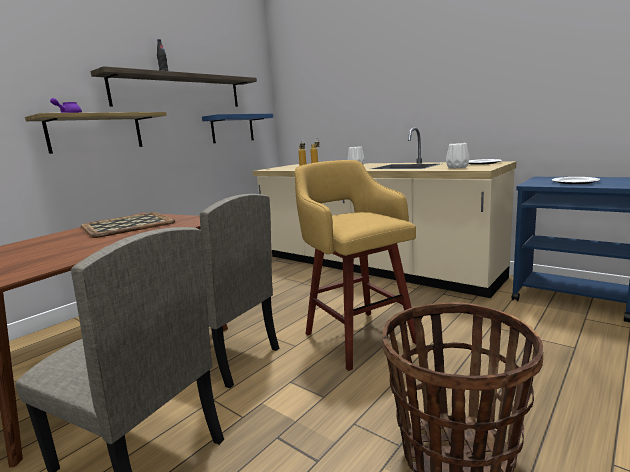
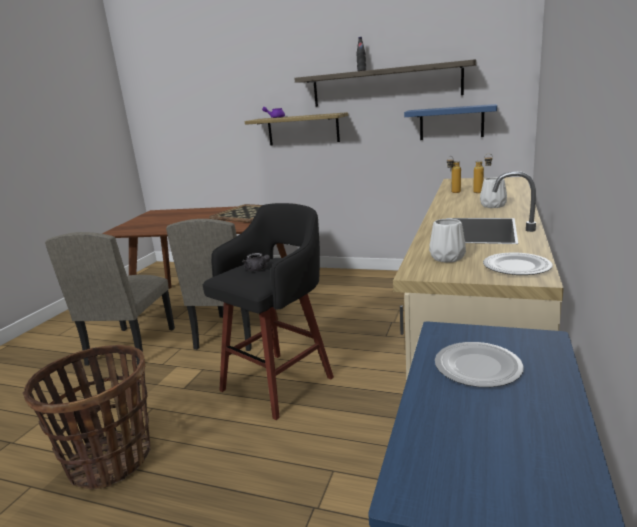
camera: 70 degrees right, 5 degrees up
(358, 217) = (258, 269): none -> grey teapot
(358, 336) = (280, 382): yellow stool -> black stool

